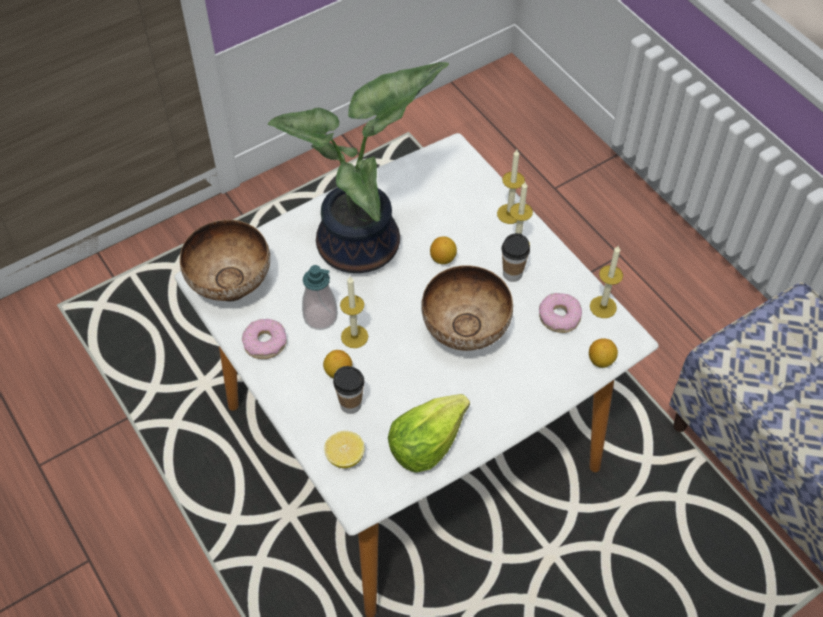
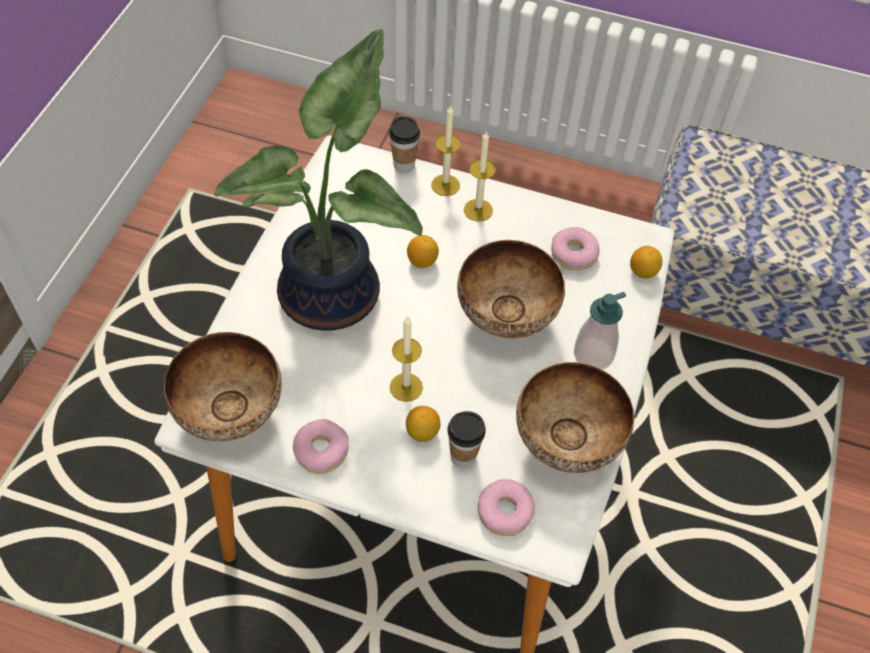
camera: 40 degrees left, 0 degrees up
(320, 317) = (354, 389): soap dispenser -> soap dispenser (593, 355)
(345, 457) = (504, 511): lemon -> donut
(426, 442) = (565, 445): lettuce -> bowl
(512, 274) = (498, 239): cup -> cup (404, 165)
(603, 307) = (601, 223): candle -> none

